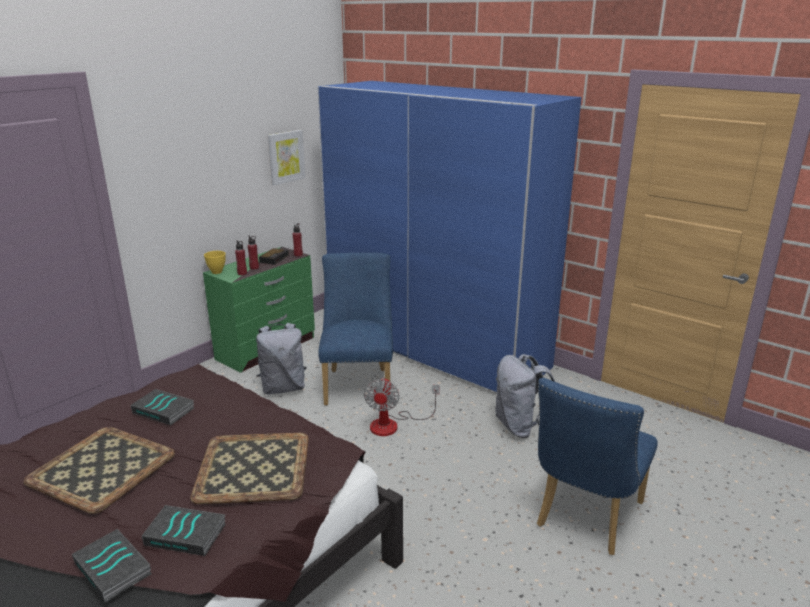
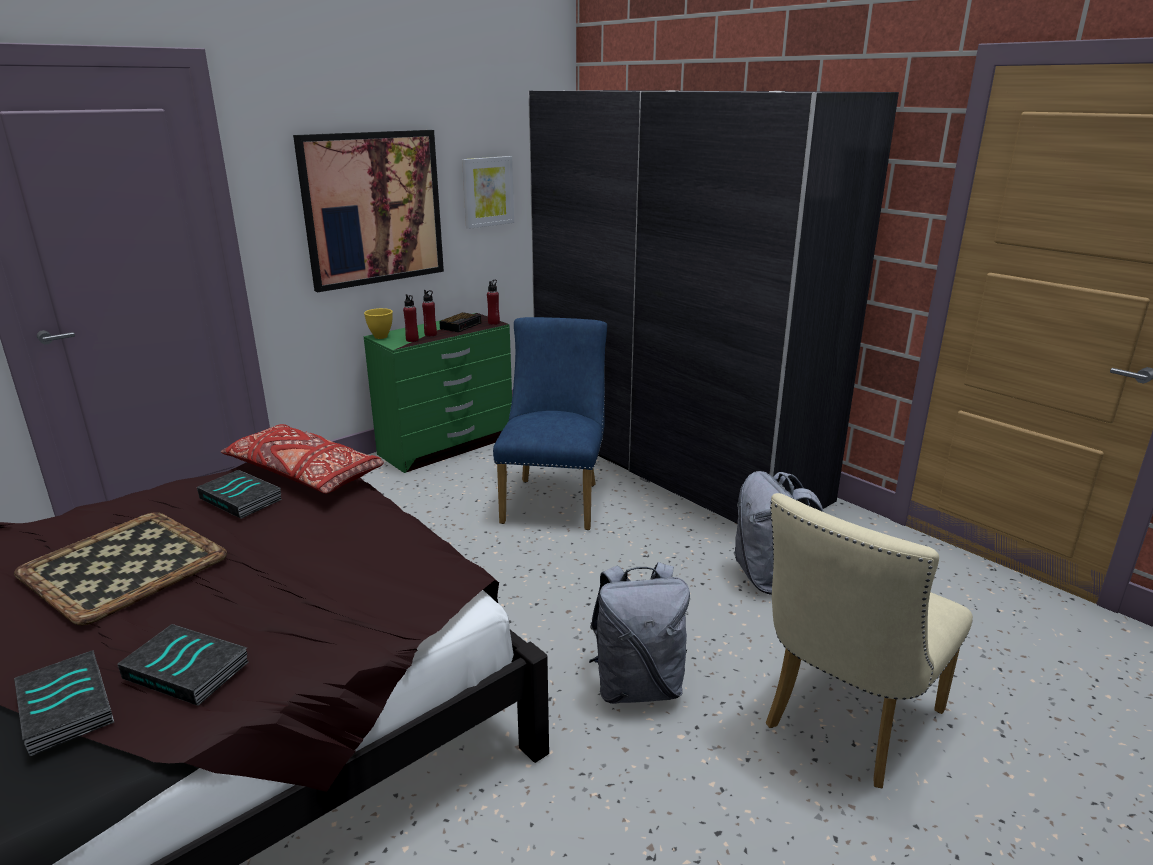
camera: 10 degrees right, 0 degrees up
(202, 387) = (305, 474): none -> red pillow
(206, 177) = (373, 209): none -> picture
(252, 468) = (322, 587): tray -> none
(283, 388) = (453, 496): grey backpack -> grey backpack (638, 686)
(393, 424) = (586, 558): fan -> none
(435, 347) = (671, 462): blue wardrobe -> grey wardrobe
(584, 518) = (844, 724): blue chair -> beige chair

